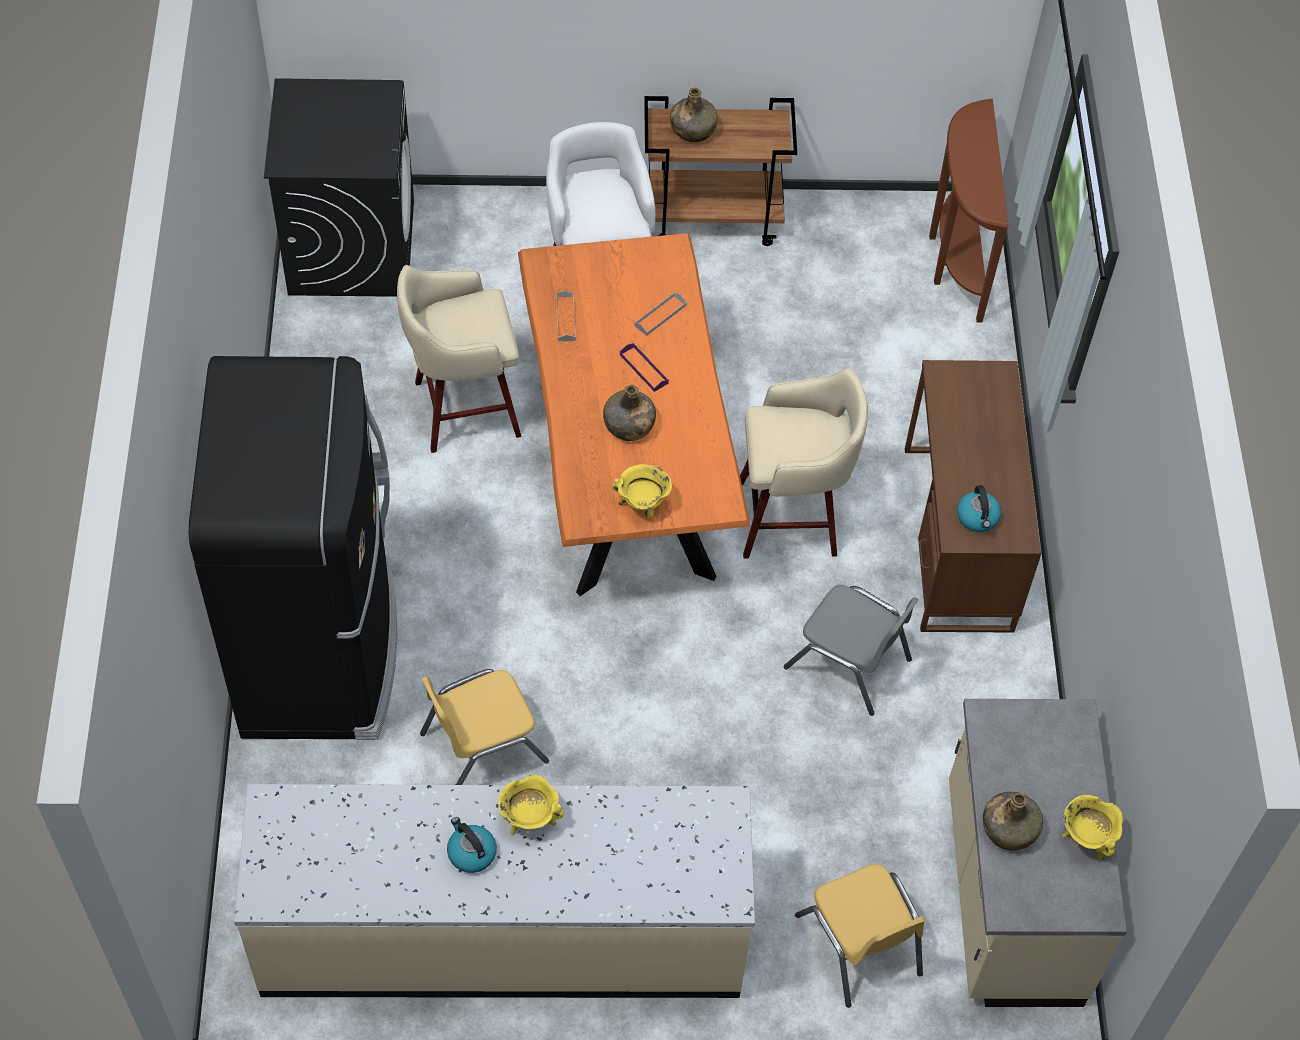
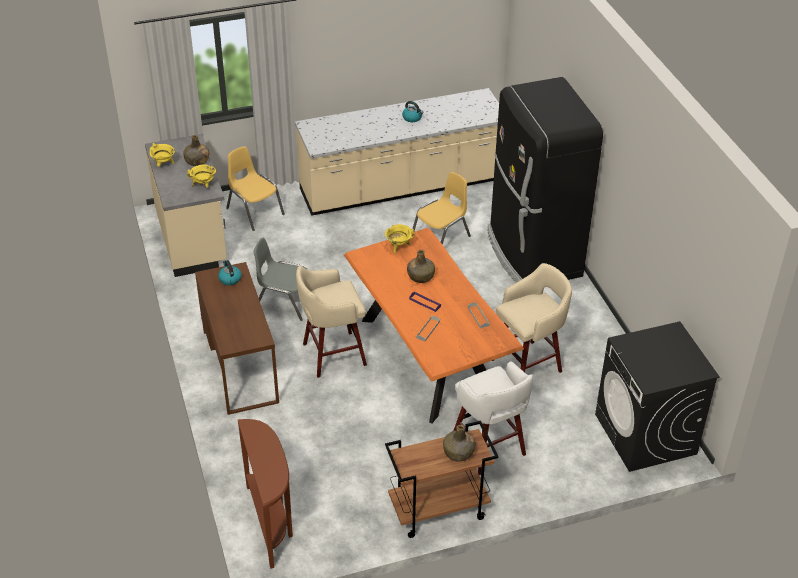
camera: 165 degrees right, 15 degrees down
(530, 819) = (394, 130): yellow cooking pot -> yellow cooking pot (203, 185)

